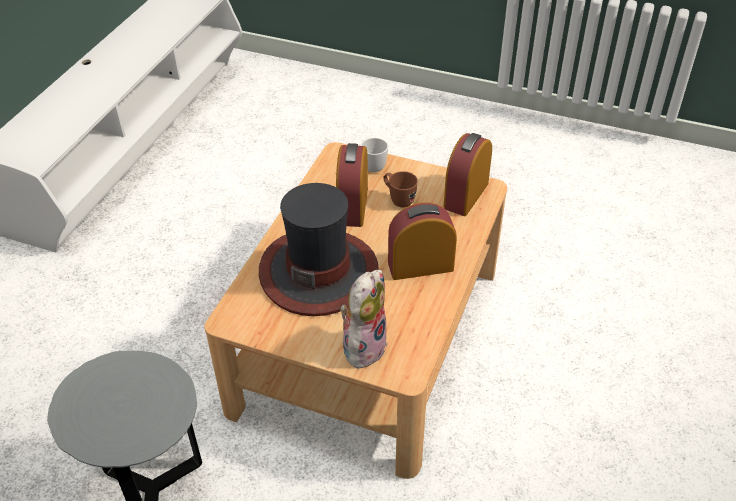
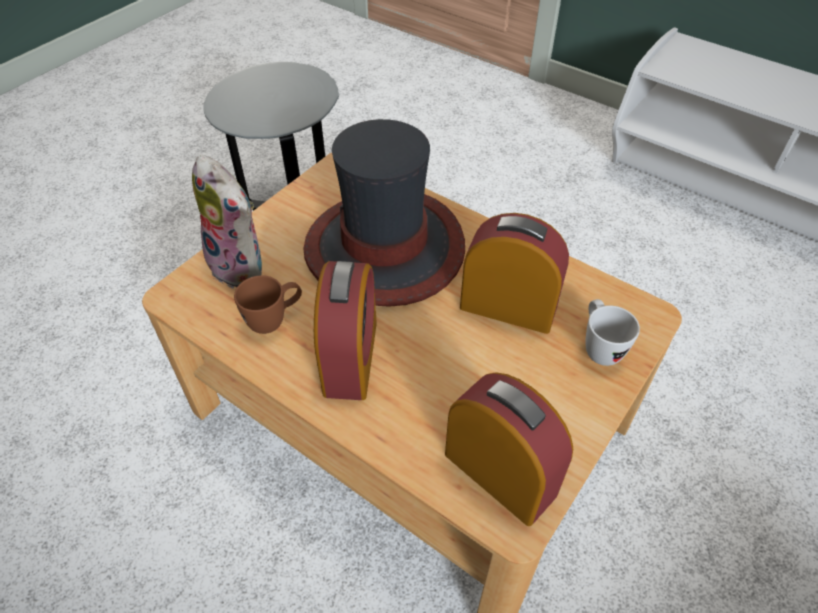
camera: 105 degrees right, 5 degrees up
(398, 200) = (511, 367): brown mug -> brown mug (274, 320)

